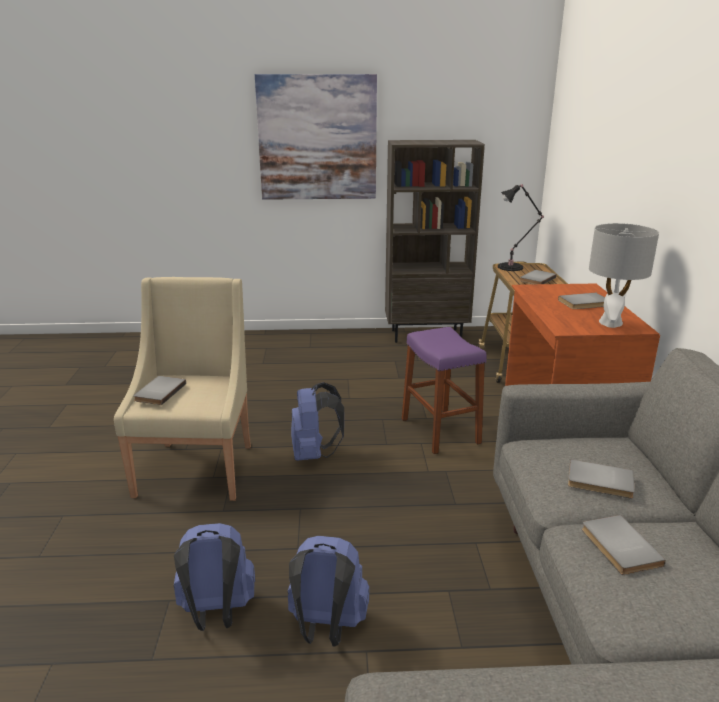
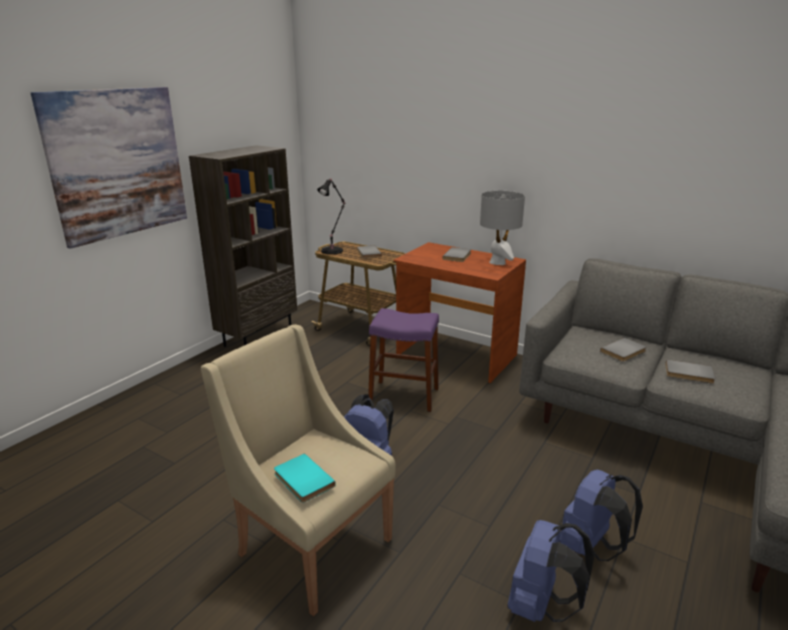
camera: 55 degrees left, 0 degrees up
(158, 392) = (302, 480): grey book -> turquoise book

